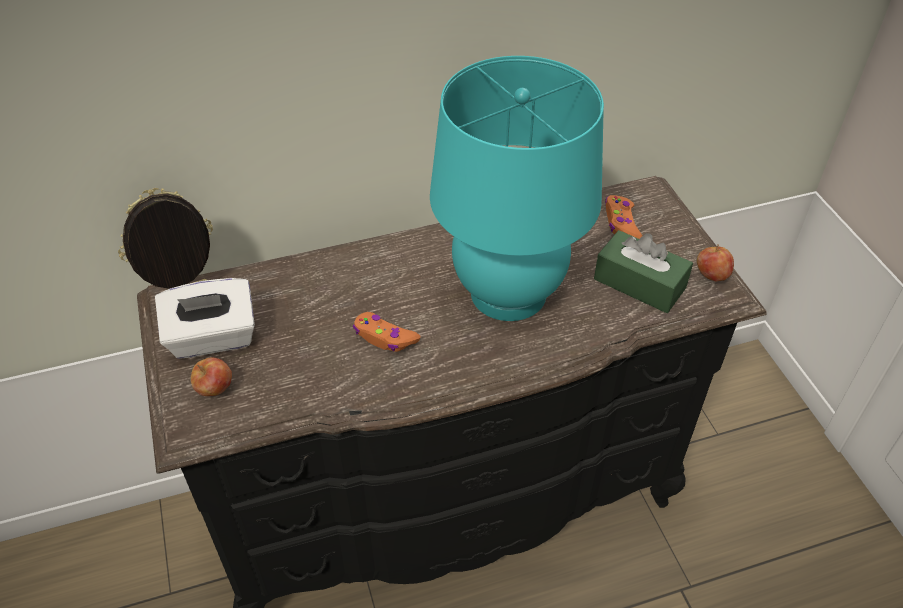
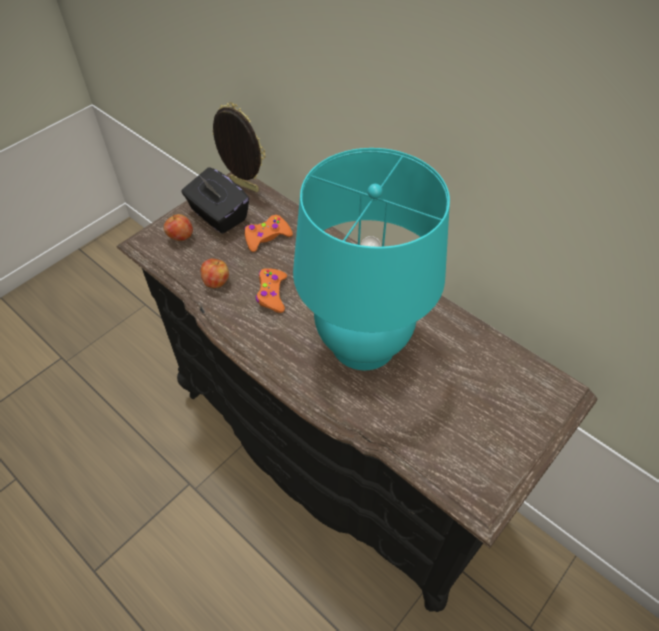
camera: 60 degrees right, 5 degrees up
(213, 338) = (218, 215): white tissue box -> black tissue box
(621, 223) = (501, 385): orange game controller -> orange game controller (267, 237)
(639, 283) = (439, 426): green tissue box -> none
(711, 275) = (493, 479): apple -> apple (216, 282)

